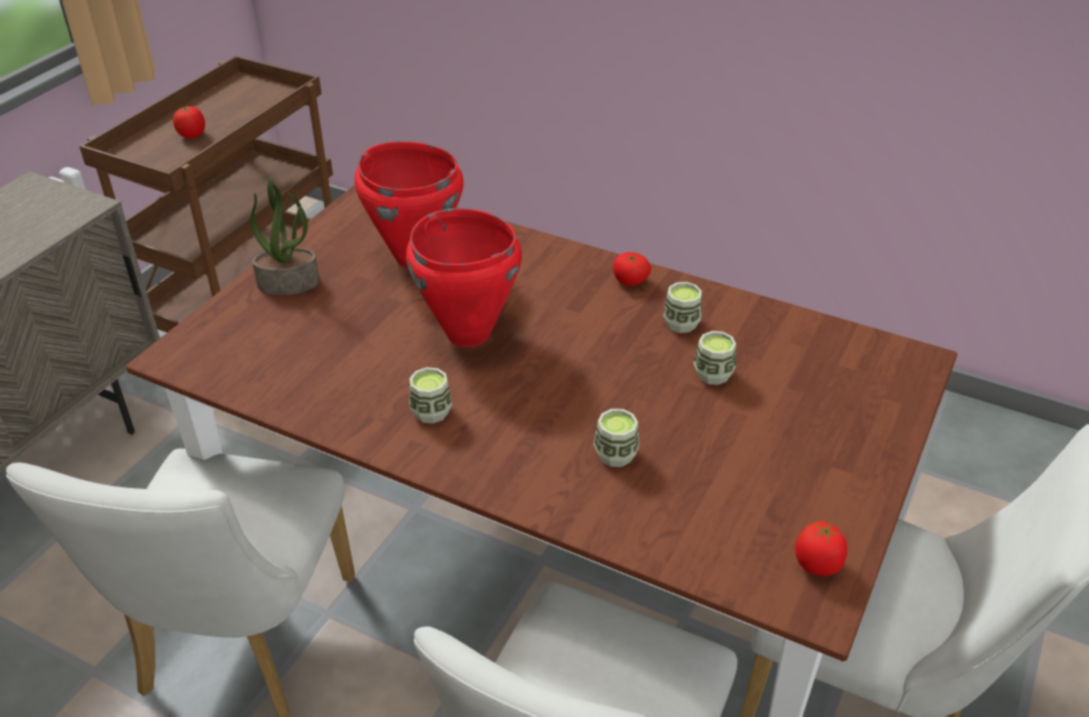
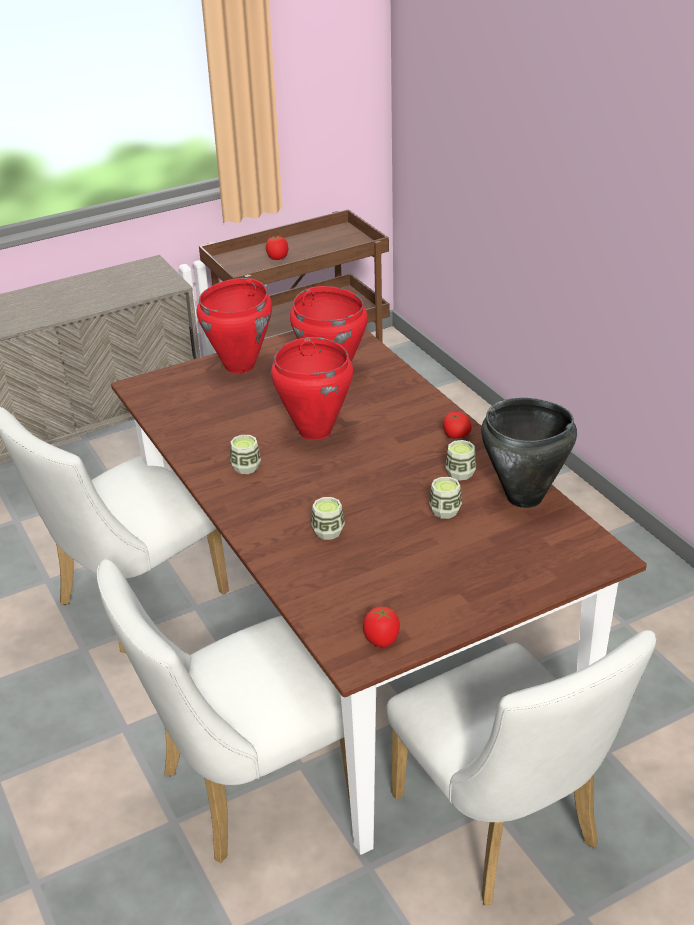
camera: 35 degrees right, 5 degrees down
(289, 282) = (240, 366): potted plant -> red cooking pot
(774, 326) = (525, 498): none -> black cooking pot

